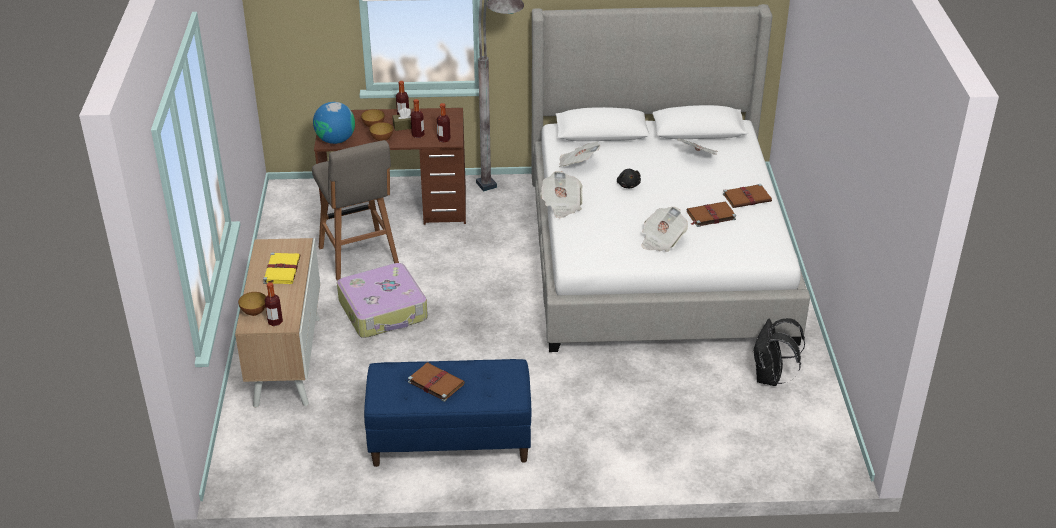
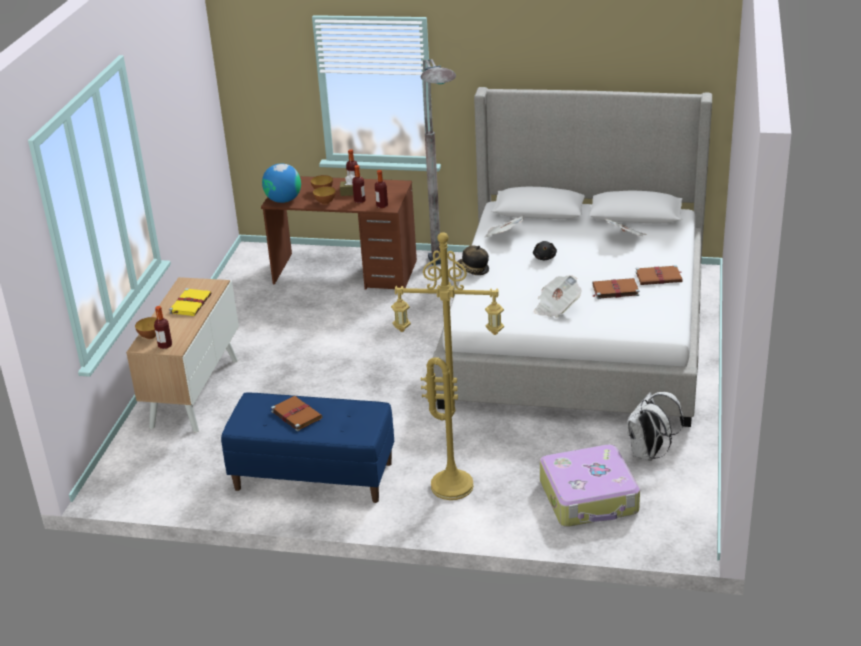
camera: 15 degrees right, 5 degrees down
(359, 257) = (294, 312): grey stool -> none
(384, 311) = (298, 359): suitcase -> suitcase (589, 497)
(561, 205) = (472, 270): newspaper -> hat
(595, 433) = (454, 484): none -> yellow floor lamp
(770, 378) = (649, 453): black backpack -> white backpack

